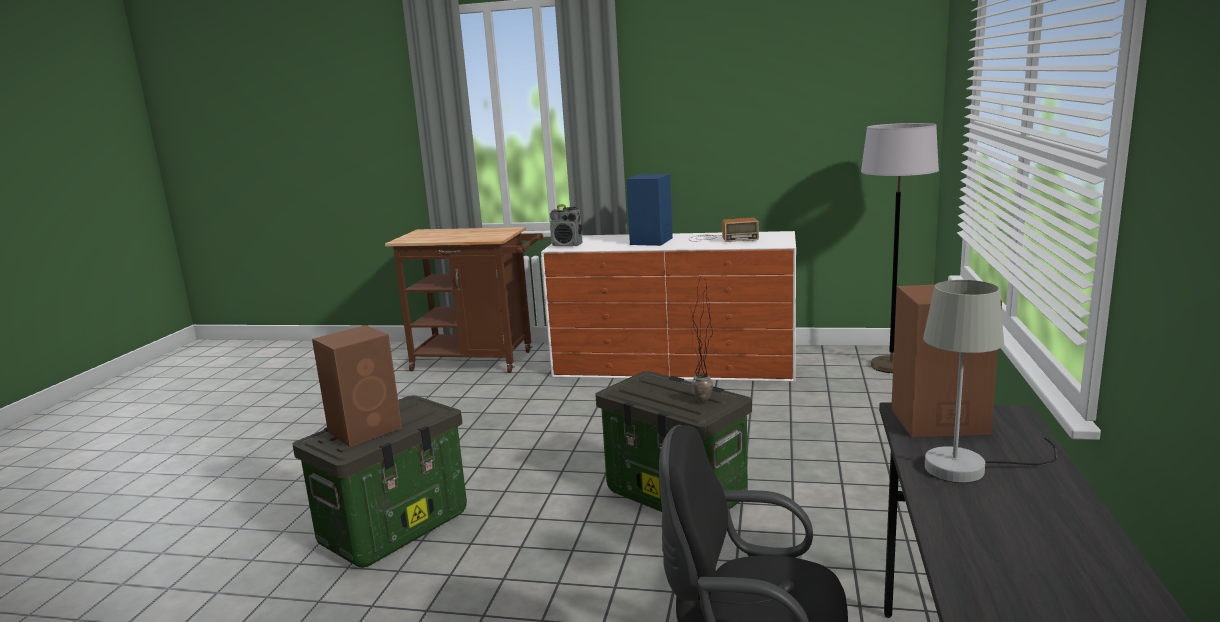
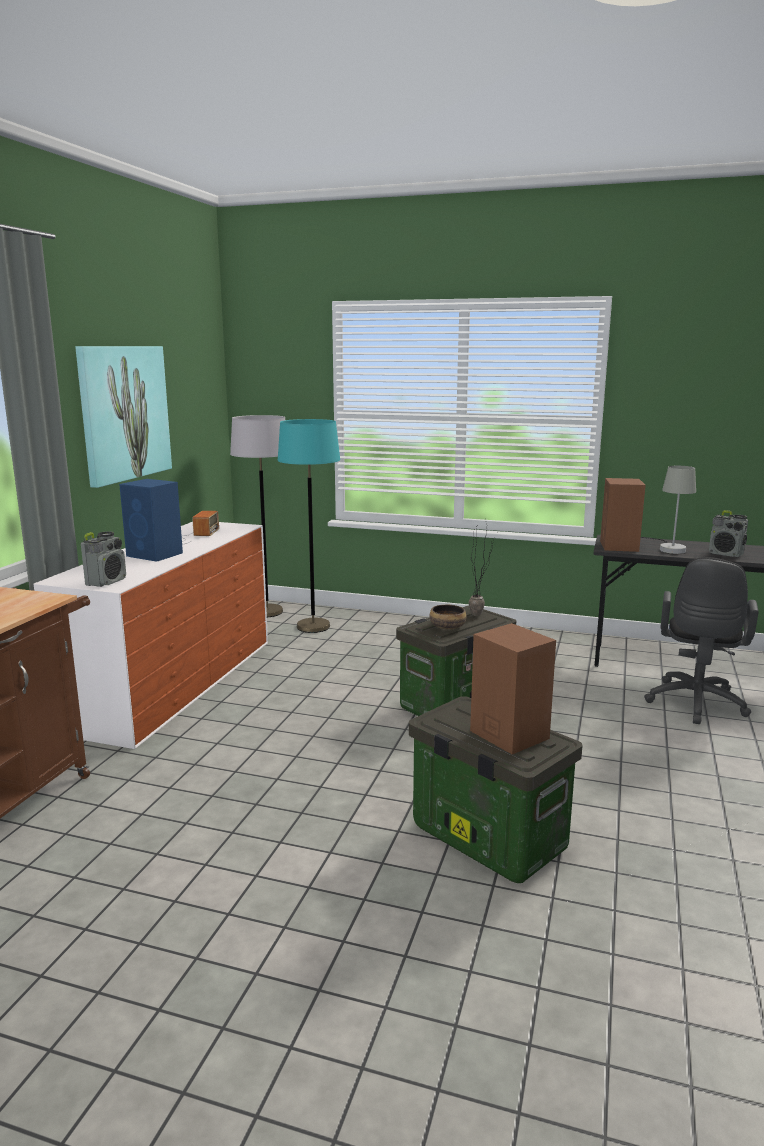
camera: 85 degrees left, 0 degrees up
(650, 389) = (447, 627): none -> bowl
(726, 113) = (124, 413): none -> picture
(865, 394) = (313, 627): none -> turquoise floor lamp
(984, 530) = (726, 554): none -> radio

